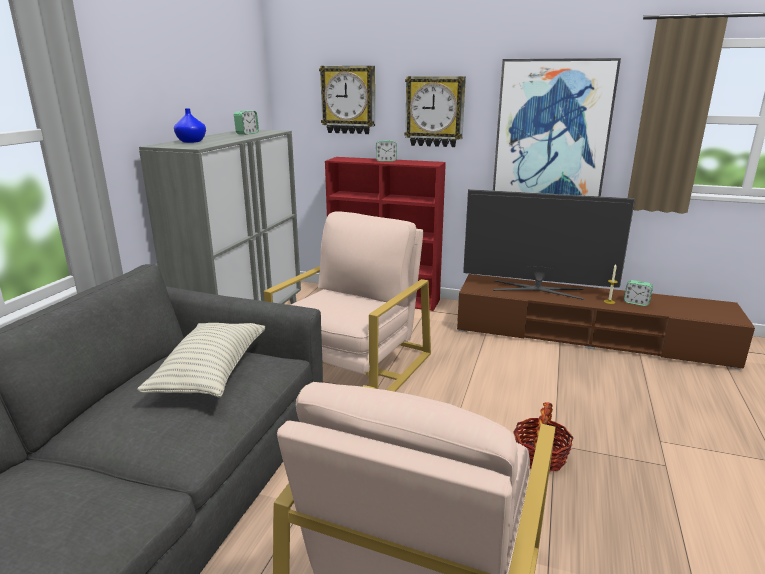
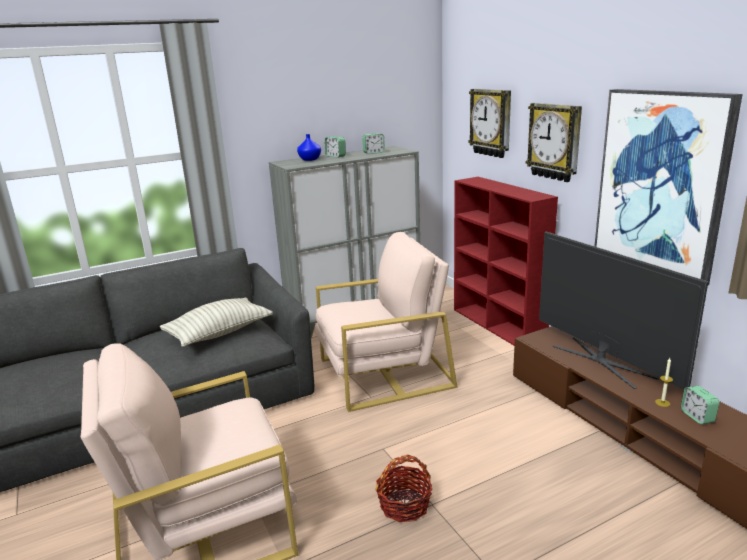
camera: 45 degrees right, 0 degrees up
(386, 160) = (504, 187): alarm clock -> alarm clock (335, 156)

